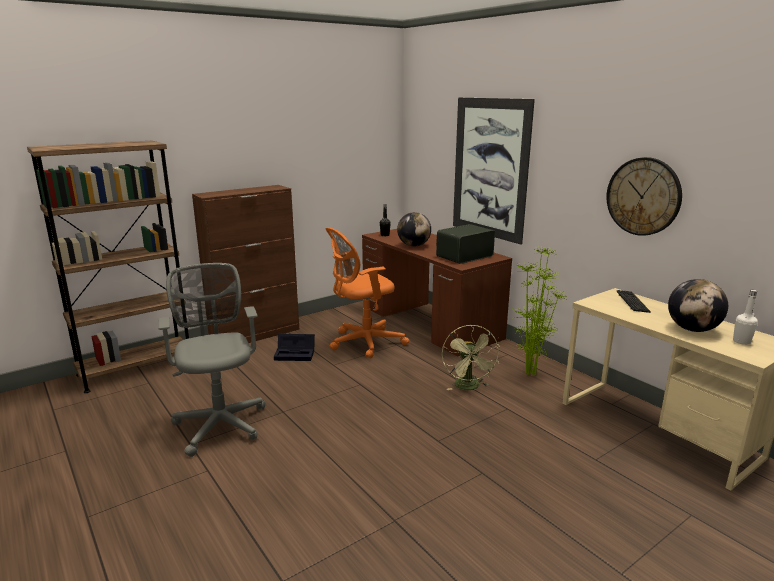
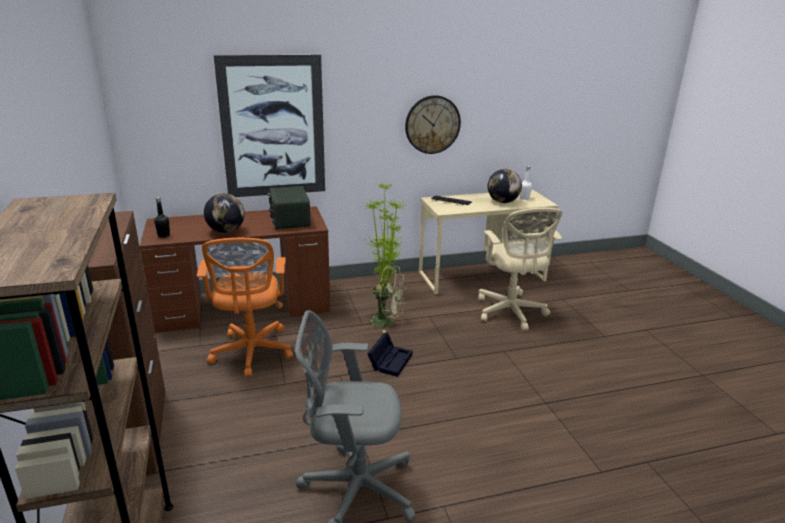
camera: 70 degrees left, 5 degrees up
(296, 354) = (233, 405): black storage box -> black storage box (390, 360)
(583, 467) = (511, 313): none -> beige office chair

